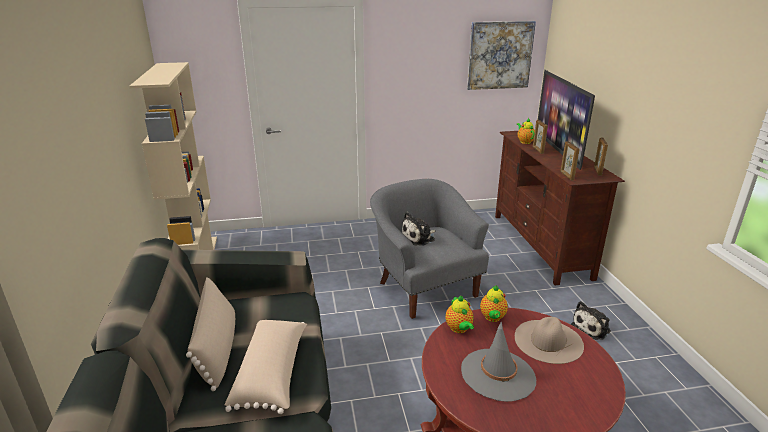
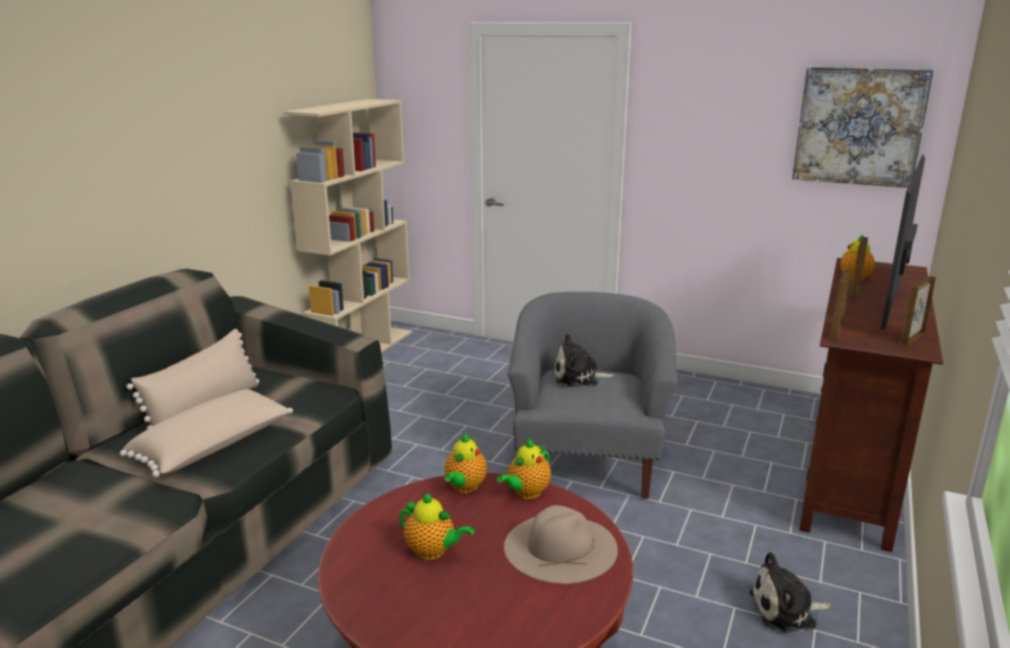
camera: 35 degrees right, 5 degrees down
(498, 374) = (433, 551): grey hat -> teapot

